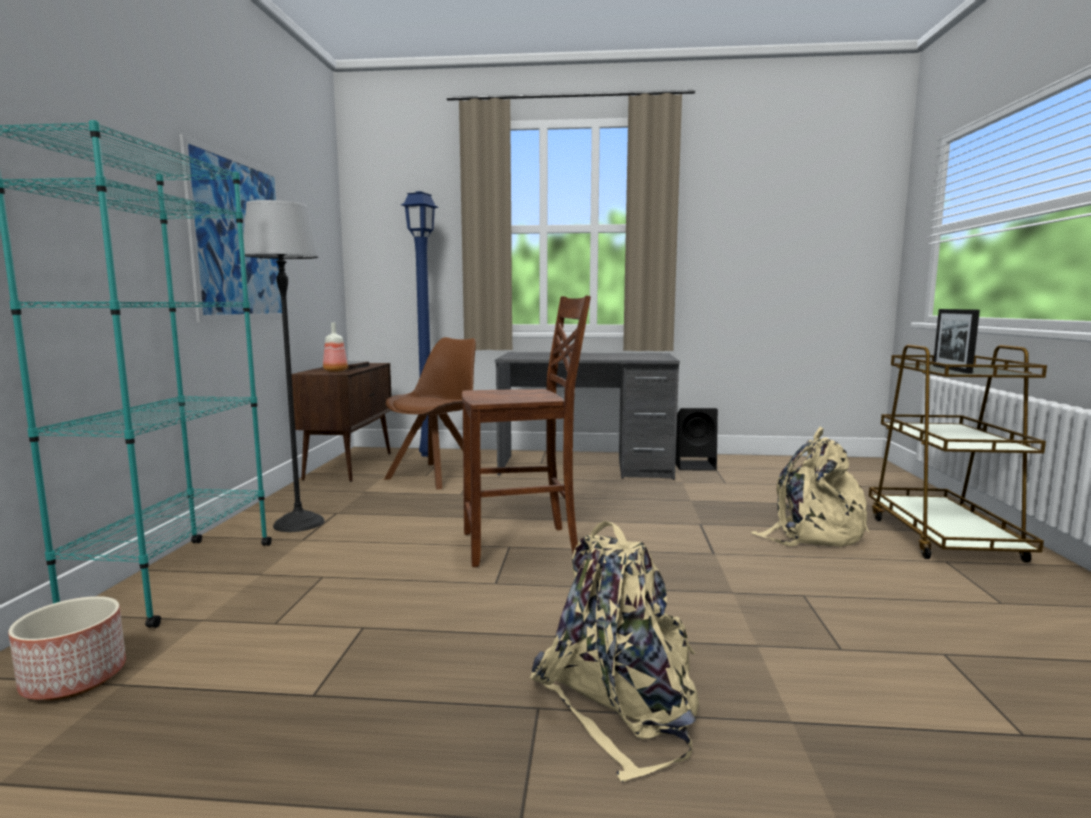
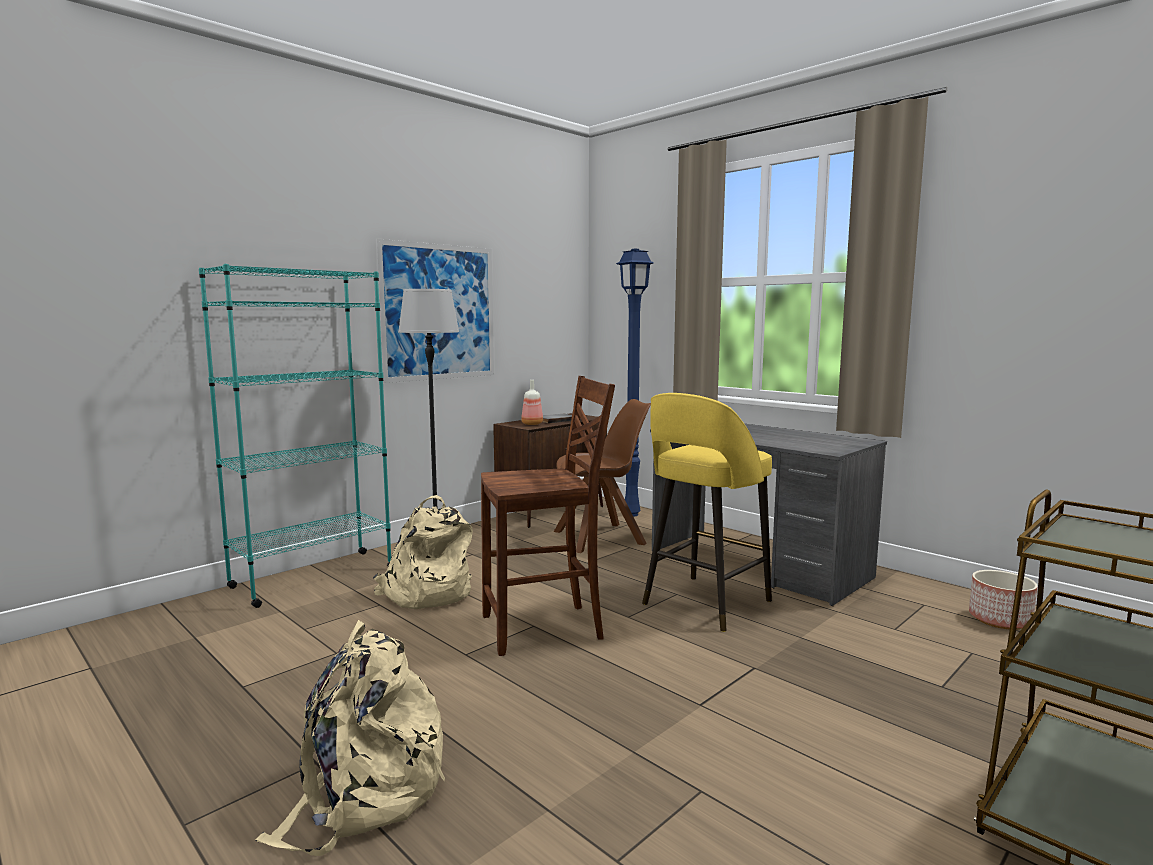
camera: 40 degrees right, 0 degrees up
(74, 678) = (187, 624): planter -> planter (999, 619)
(522, 545) = (545, 628): brown chair -> brown chair turned 45 degrees counterclockwise
(600, 498) = (704, 603): none -> yellow stool
(695, 465) = (900, 595): black speaker -> none
(811, 533) = (875, 729): beige backpack -> beige backpack (426, 593)
(951, 369) = (1102, 544): picture frame -> none

